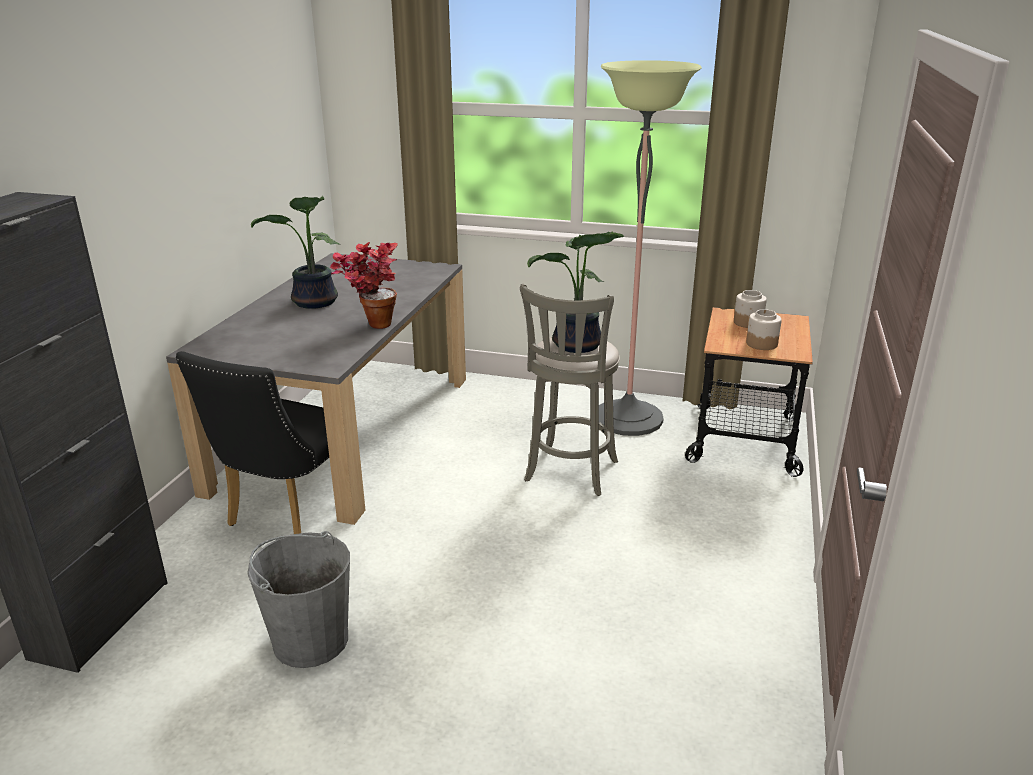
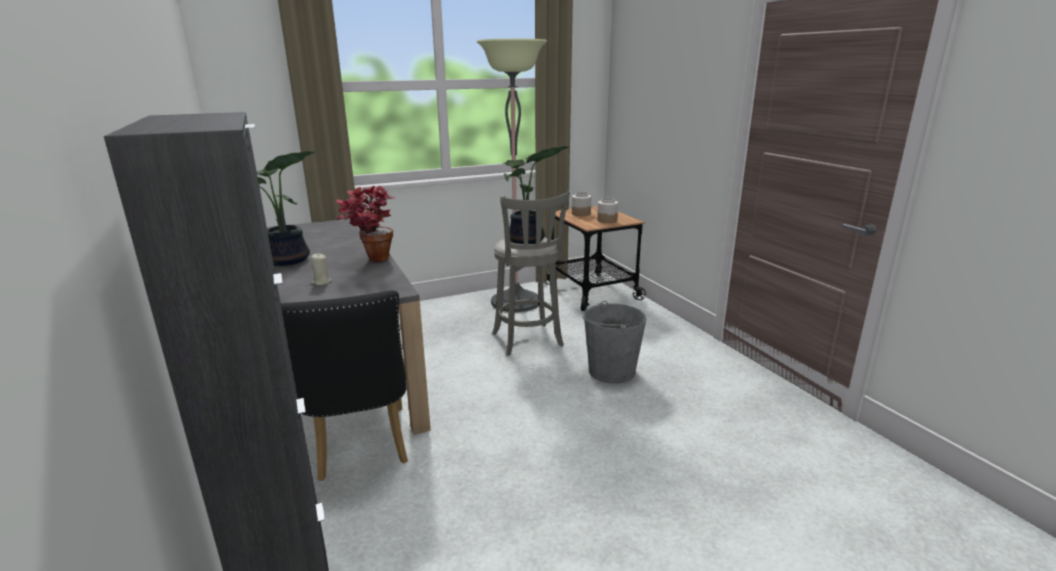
camera: 40 degrees left, 5 degrees down
(296, 336) = (321, 282): none -> beige candle
(310, 640) = (516, 516): grey bucket -> grey bucket (611, 371)

